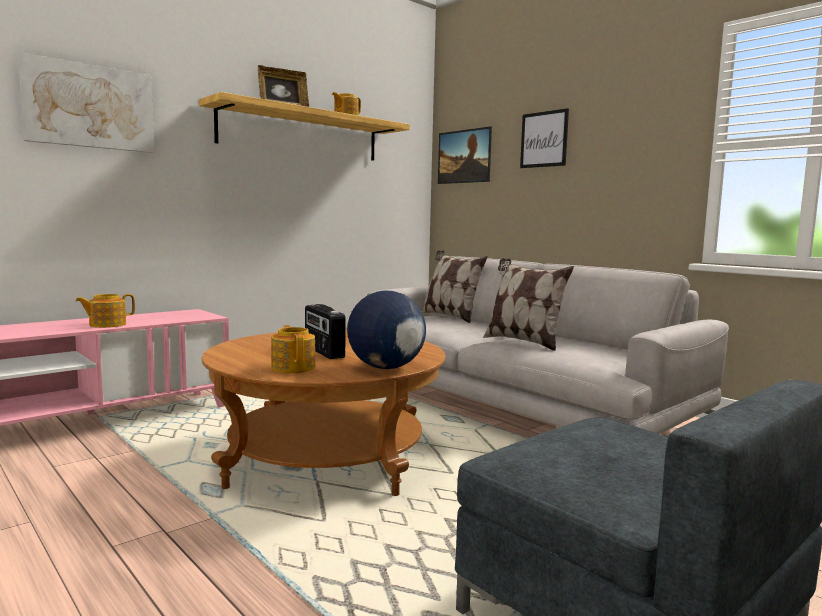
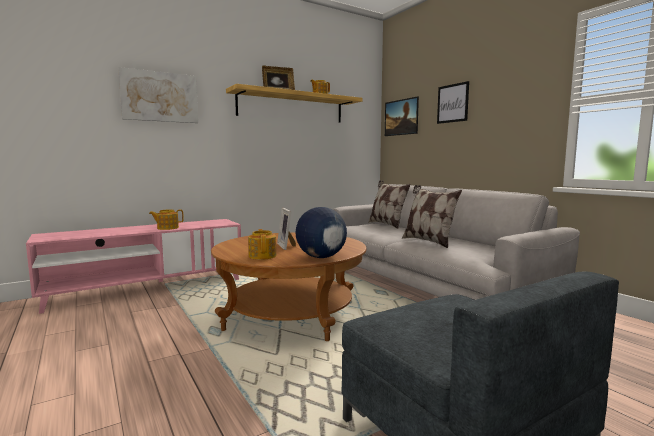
camera: 10 degrees right, 0 degrees up
(323, 352) = (287, 246): radio -> picture frame

